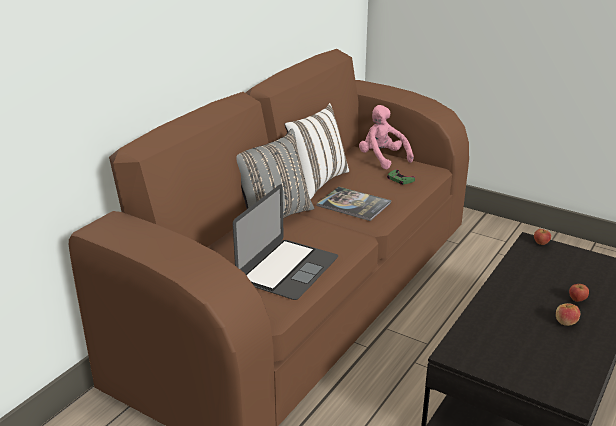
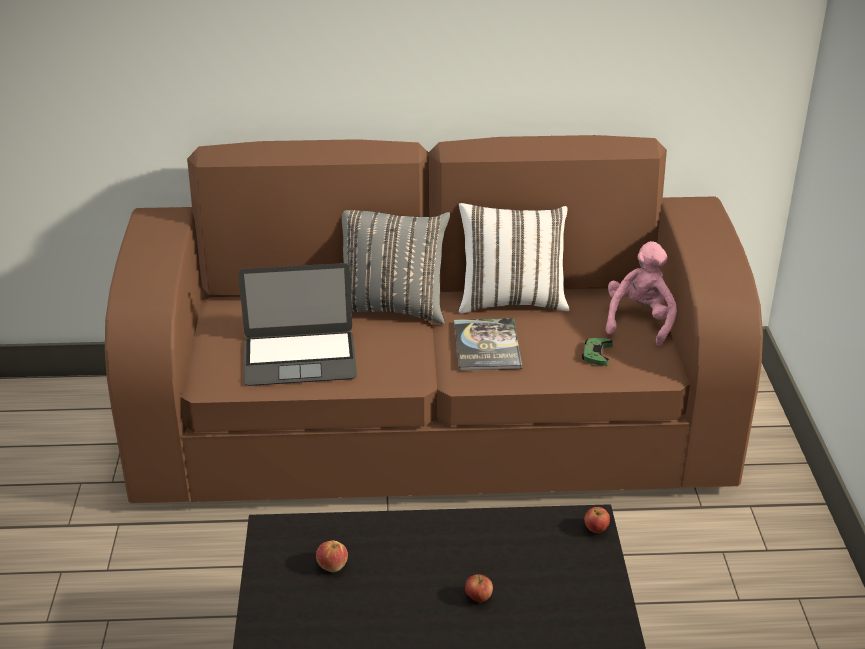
camera: 55 degrees right, 5 degrees up
(565, 322) = (414, 599): apple -> apple (332, 565)

